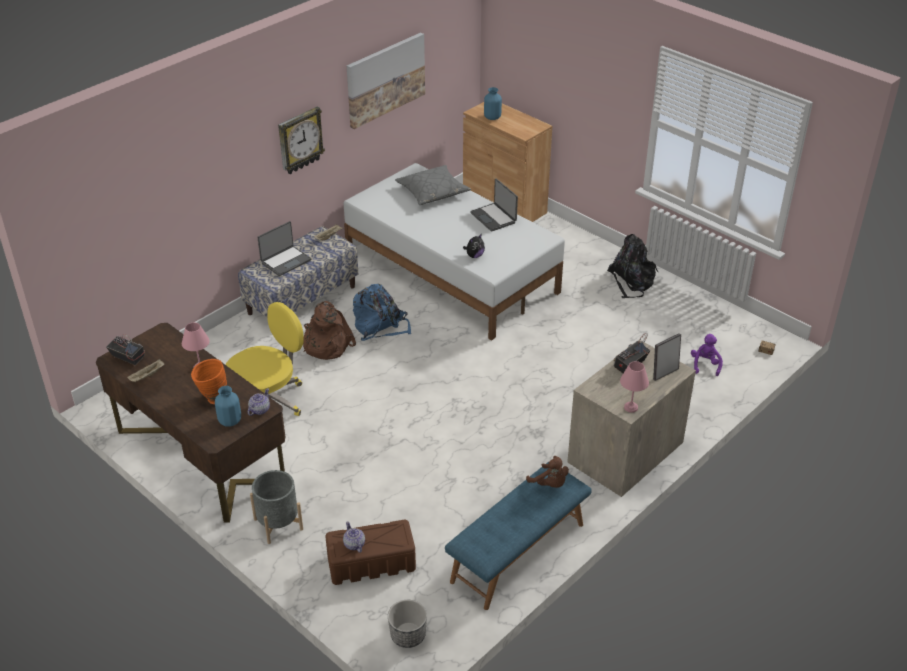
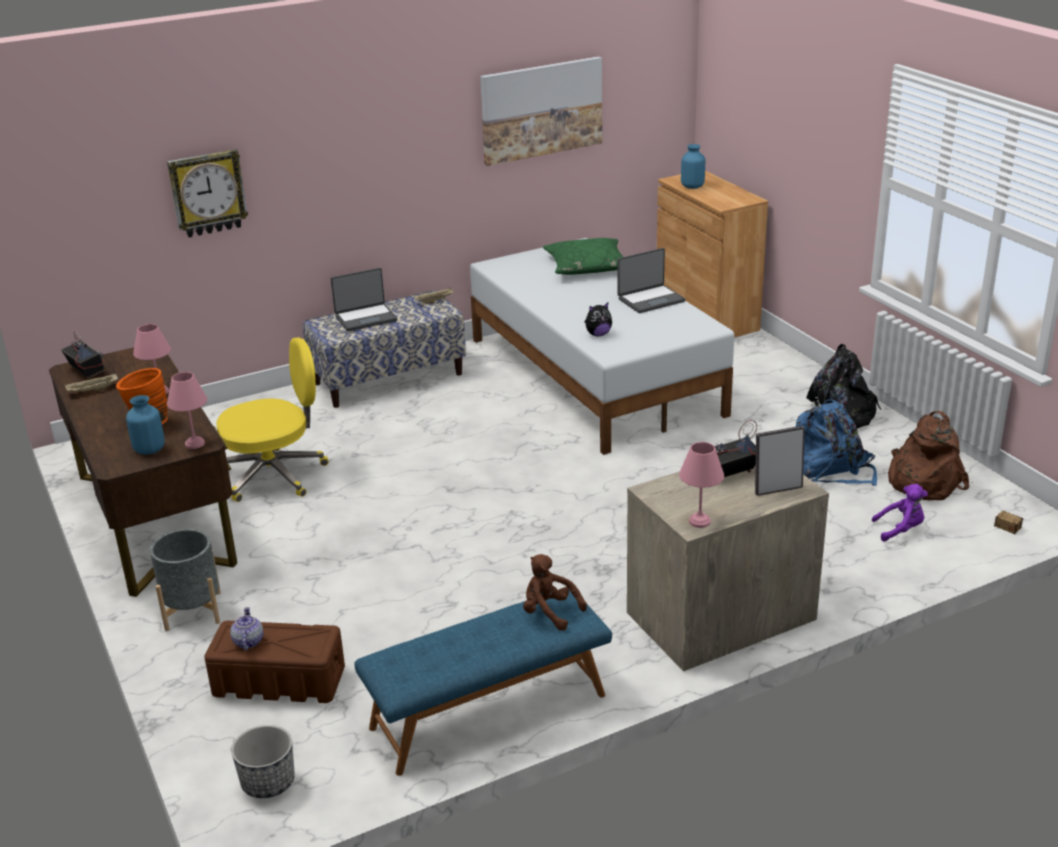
camera: 20 degrees right, 10 degrees down
(259, 410) = (194, 444): teapot -> pink table lamp
(300, 140) = (405, 163): wall clock -> wall clock (208, 193)
(326, 344) = (386, 427): brown backpack -> brown backpack (922, 482)
(380, 327) = (466, 419): blue backpack -> blue backpack (831, 471)
(432, 192) = (587, 266): grey pillow -> green pillow
(494, 217) = (650, 300): laptop -> laptop turned 105 degrees counterclockwise
(549, 484) = (549, 612): brown plush toy -> brown plush toy turned 150 degrees clockwise
(705, 365) = (900, 530): purple plush toy -> purple plush toy turned 60 degrees clockwise

